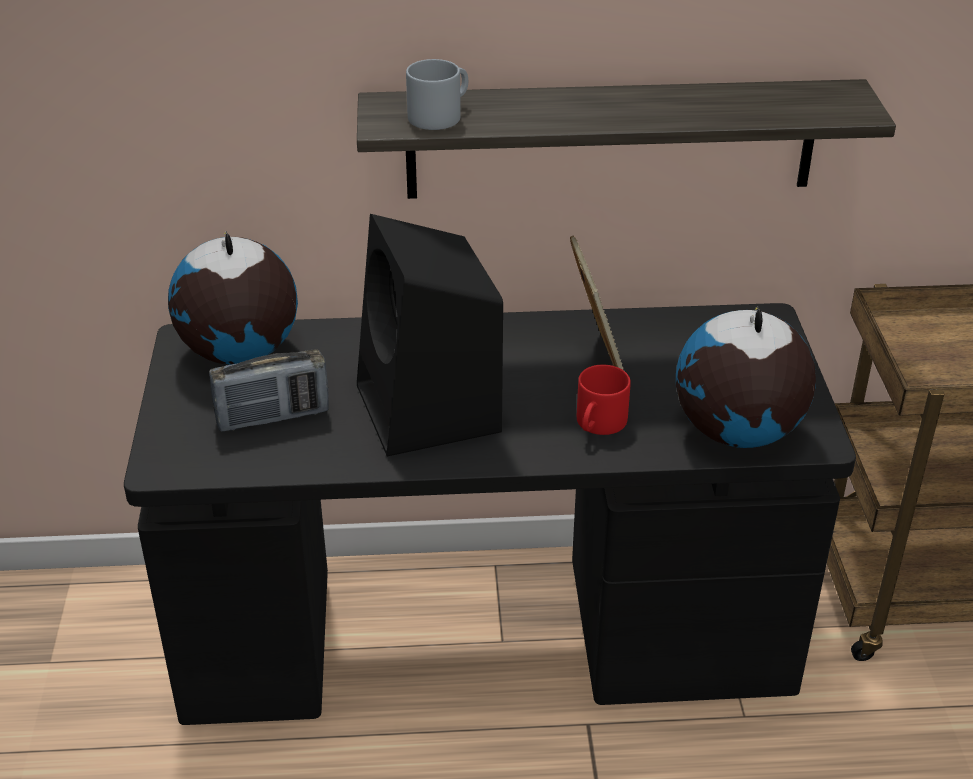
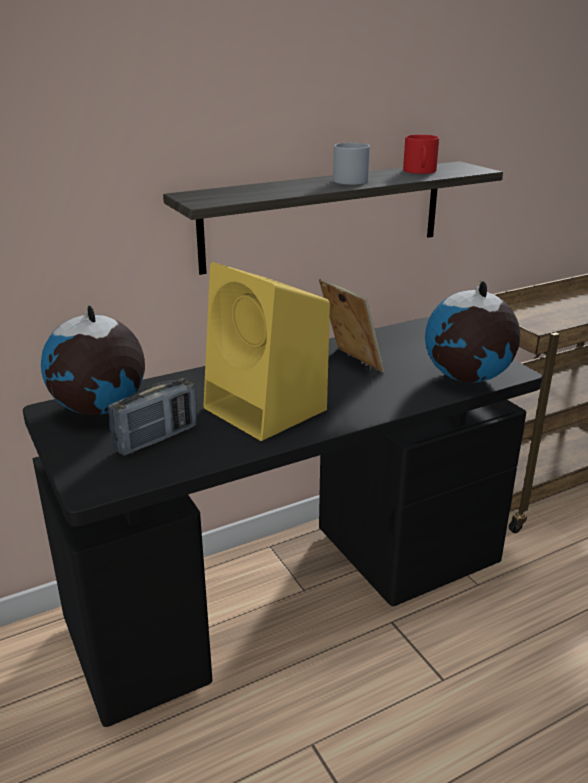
camera: 25 degrees left, 10 degrees down
(430, 411) = (268, 410): black speaker -> yellow speaker
(440, 114) = (234, 194): grey mug -> grey mug (351, 179)
(599, 424) = (383, 392): red mug -> red mug (421, 171)

